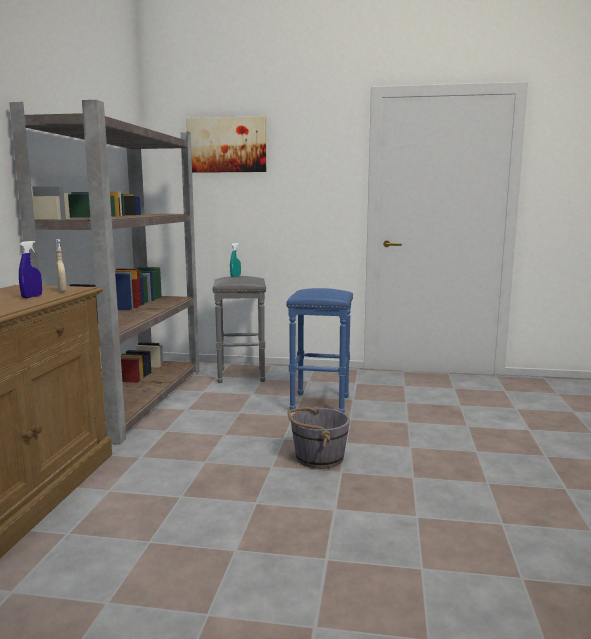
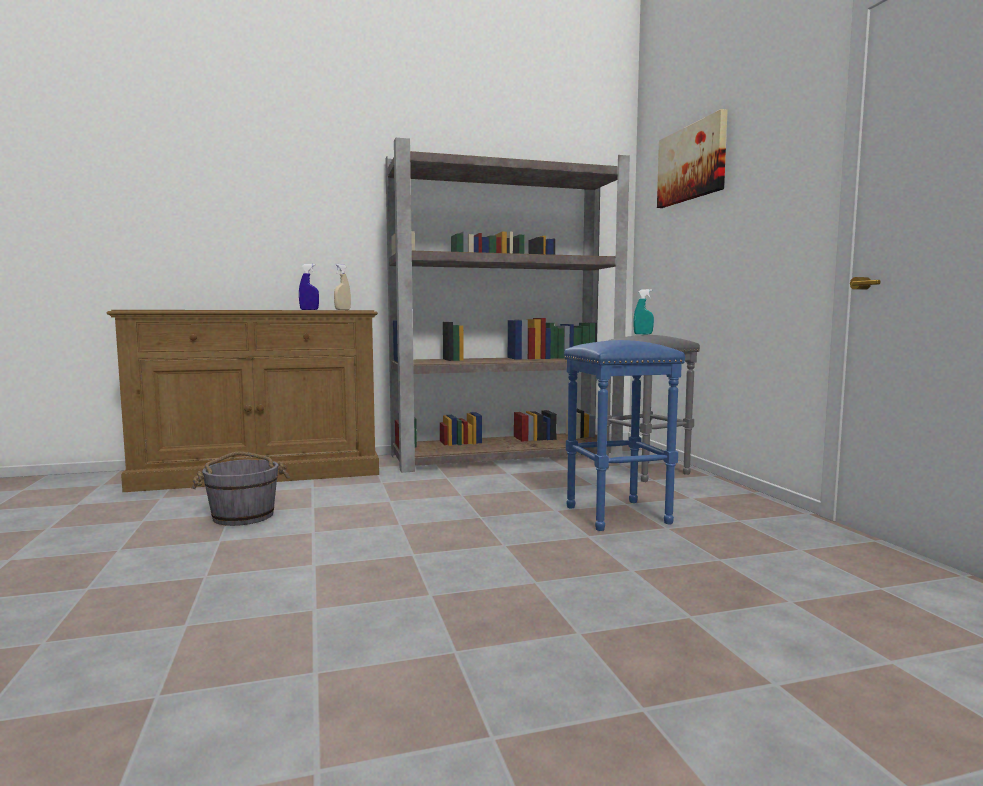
camera: 65 degrees right, 5 degrees down
(318, 457) = (442, 539): grey bucket -> grey bucket (243, 516)

